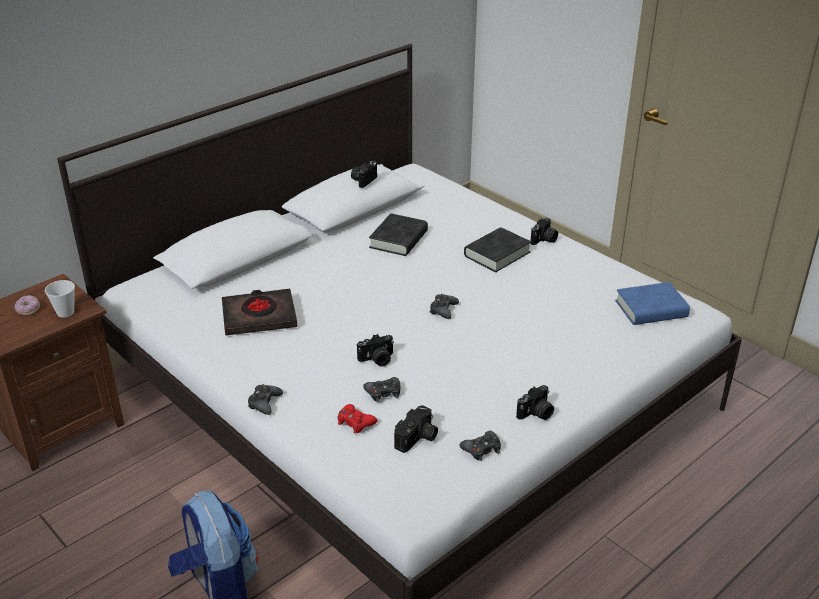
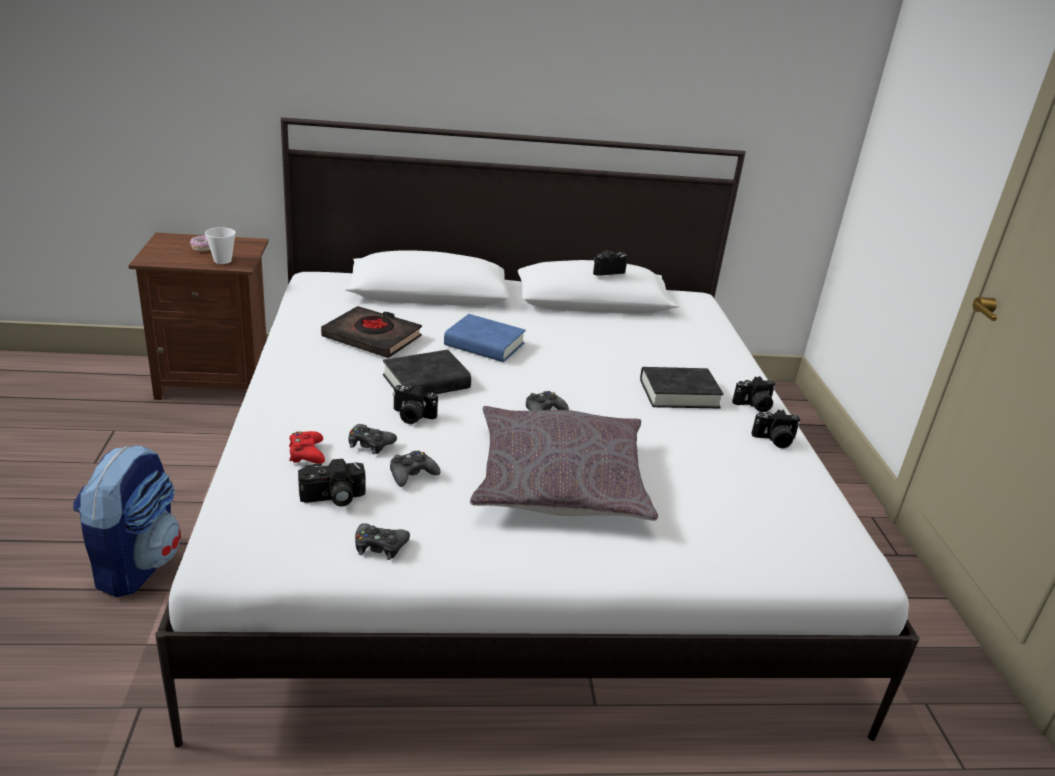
camera: 35 degrees right, 5 degrees down
(264, 403) = (265, 398): black game controller -> black game controller (412, 474)
(398, 239) = (594, 339): black book -> black book (426, 382)
(512, 351) = (560, 480): none -> grey pillow
(536, 414) = (490, 549): camera -> camera (774, 440)
(651, 309) = (793, 528): blue book -> blue book (484, 345)

